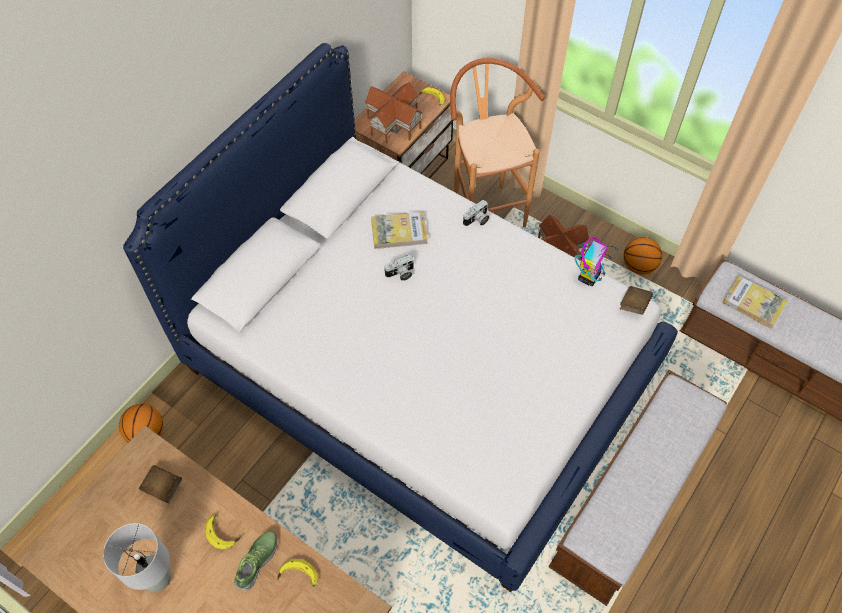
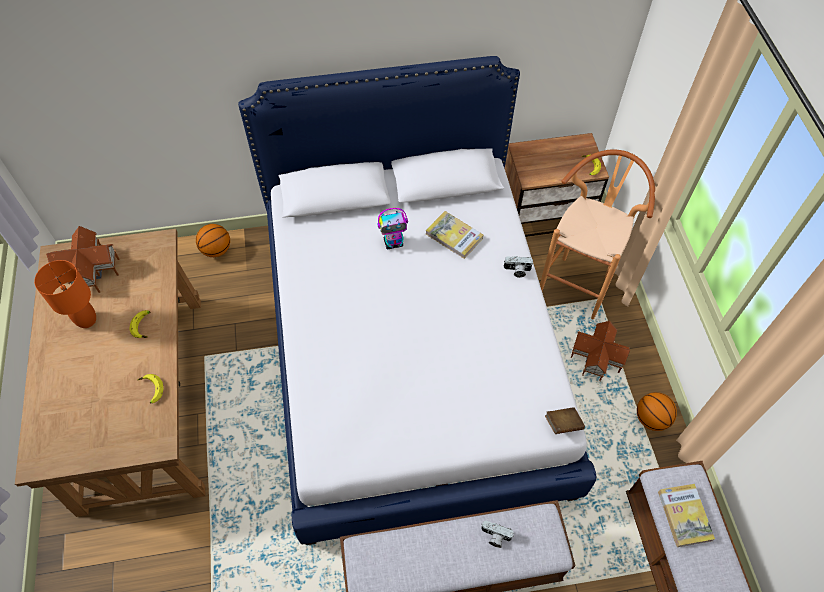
camera: 45 degrees right, 0 degrees up
(159, 578) = (87, 320): grey table lamp -> orange table lamp
(163, 488) = (144, 272): brown book -> none
(257, 561) = (141, 360): shoe -> none
(395, 123) = (544, 164): toy house -> toy house (91, 271)
(400, 274) = (423, 264): camera -> camera (495, 537)
(589, 276) = (552, 375): toy robot -> toy robot (393, 243)

